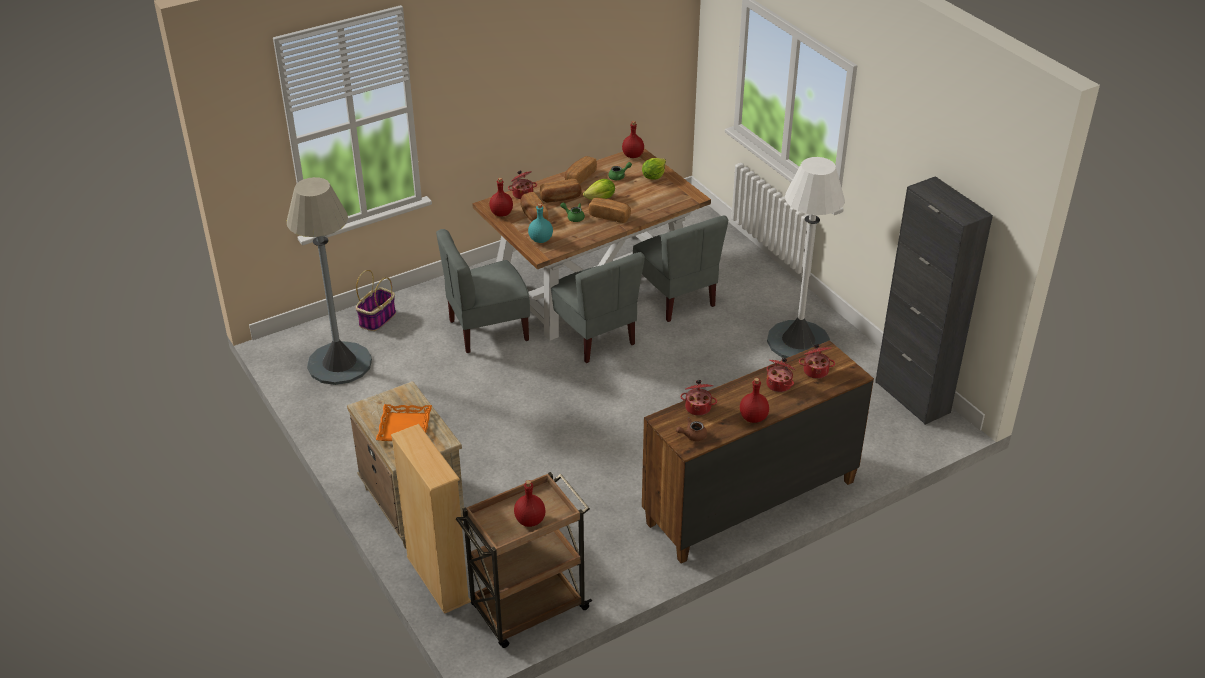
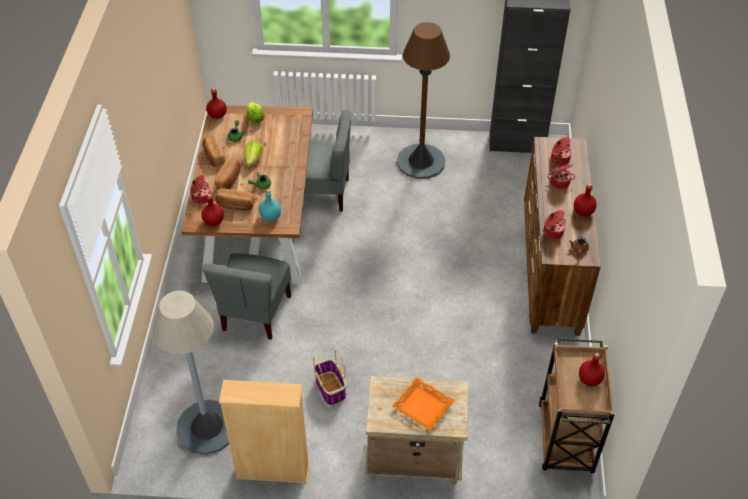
camera: 55 degrees left, 10 degrees up
(377, 319) = (174, 375): basket -> basket (331, 389)
(438, 579) = (501, 479): beige bookcase -> beige bookcase (272, 470)
(594, 337) = (321, 258): grey chair -> none
(610, 216) = (279, 166): bread -> none
(798, 341) = (421, 161): white floor lamp -> brown floor lamp

